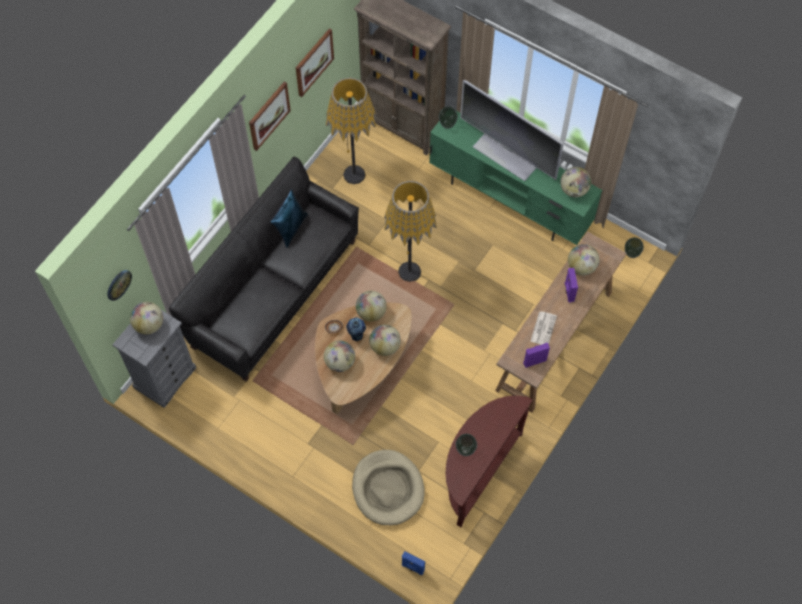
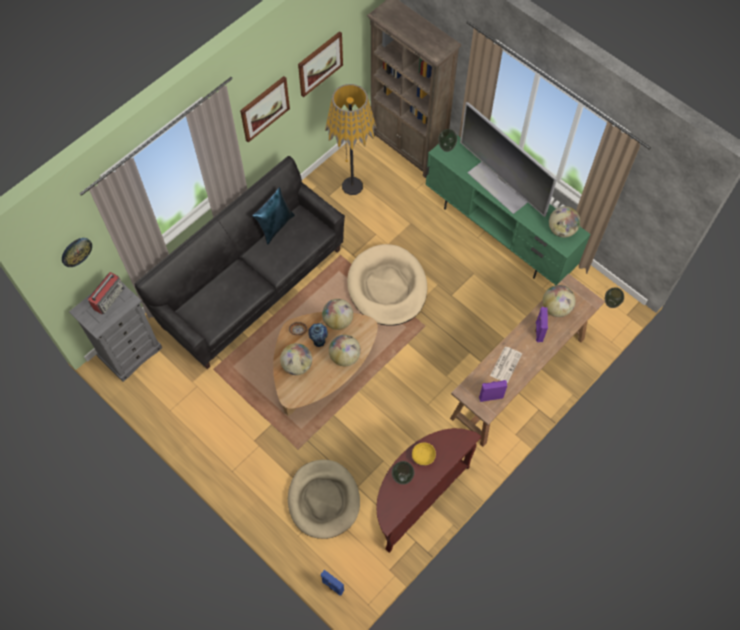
camera: 10 degrees right, 0 degrees up
(149, 325) = (109, 298): globe -> radio
(409, 272) = (387, 287): floor lamp -> beige dog bed
(481, 427) = (423, 456): none -> yellow bowl

